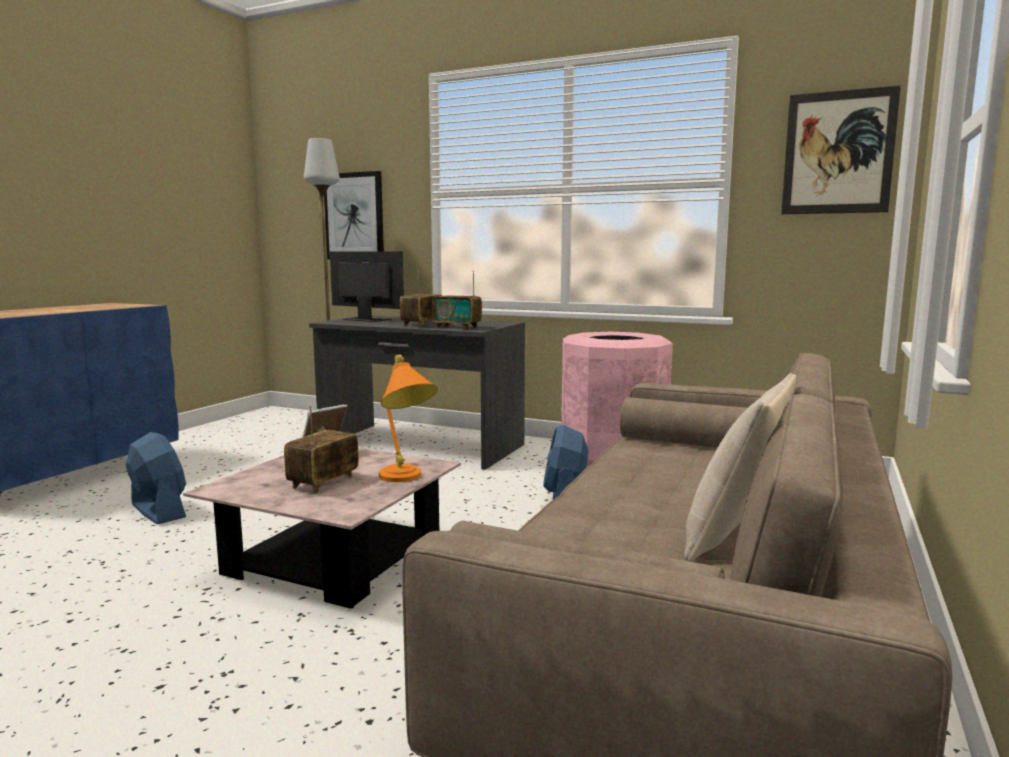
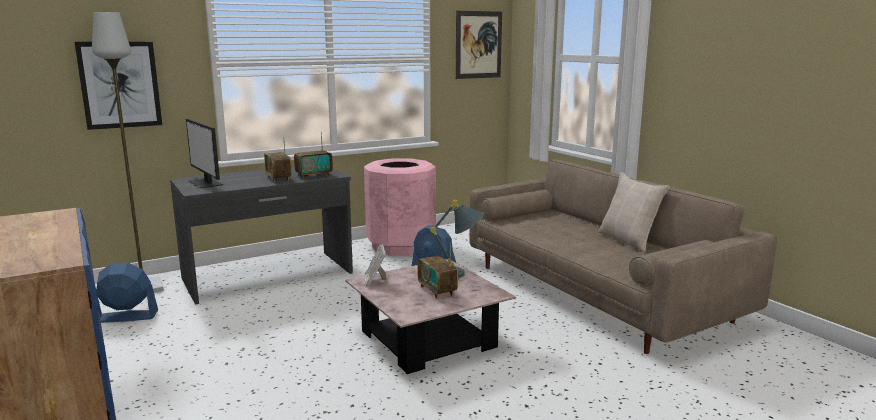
camera: 55 degrees left, 5 degrees up
(158, 510) = (245, 382): blue fan -> blue fan (126, 317)
(366, 319) = (206, 183): monitor -> monitor turned 105 degrees counterclockwise
(406, 480) = (461, 274): orange table lamp -> grey table lamp

